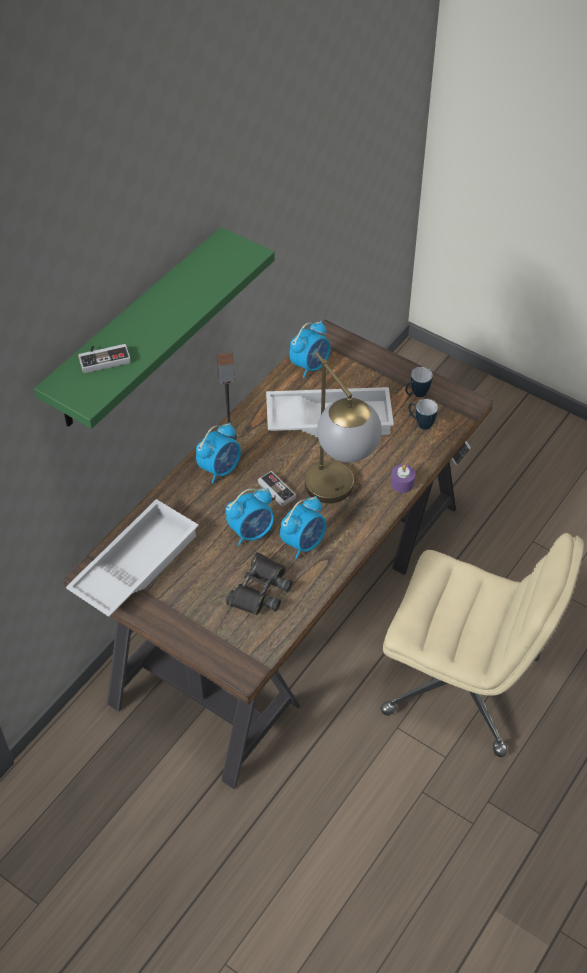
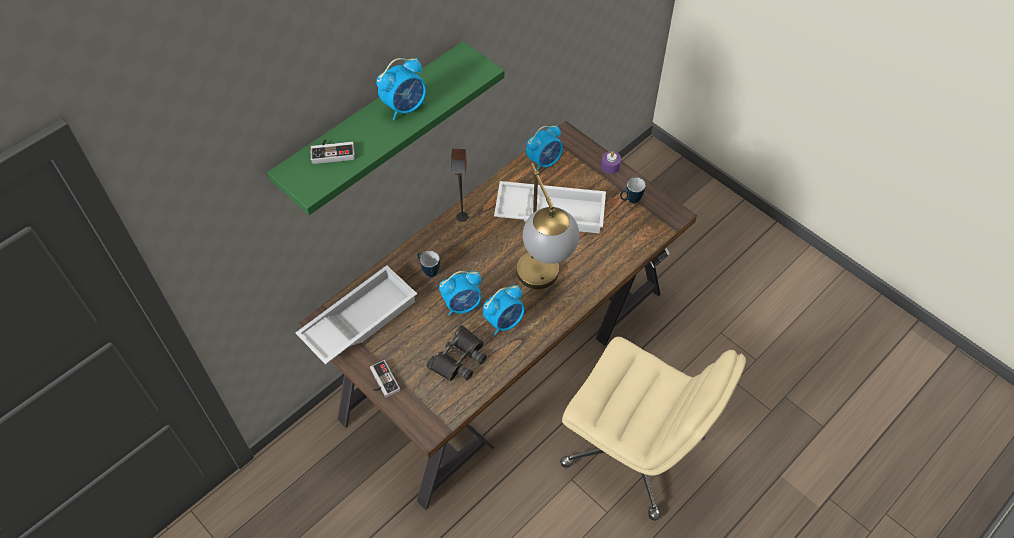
camera: 10 degrees right, 5 degrees up
(220, 469) = (448, 244): alarm clock -> alarm clock (405, 107)
(273, 492) = (488, 272): game controller -> game controller (381, 381)
(402, 483) = (600, 280): purple candle -> purple candle (610, 166)
(420, 423) = (628, 227): mug -> mug (428, 270)

